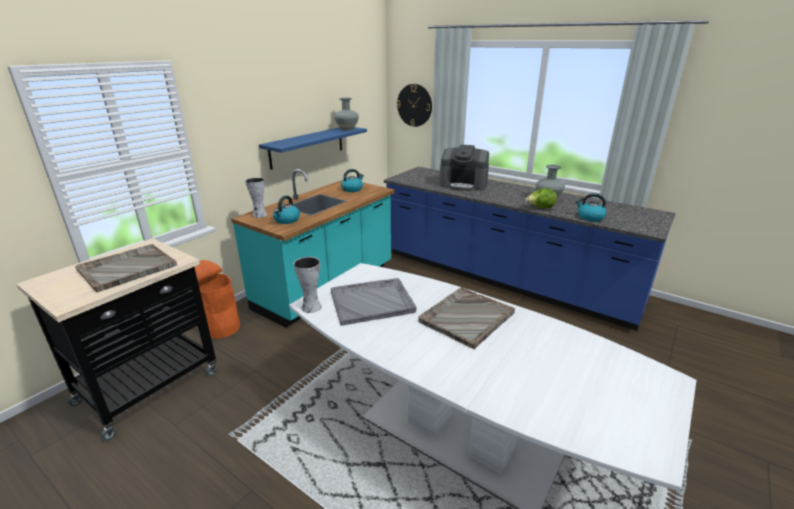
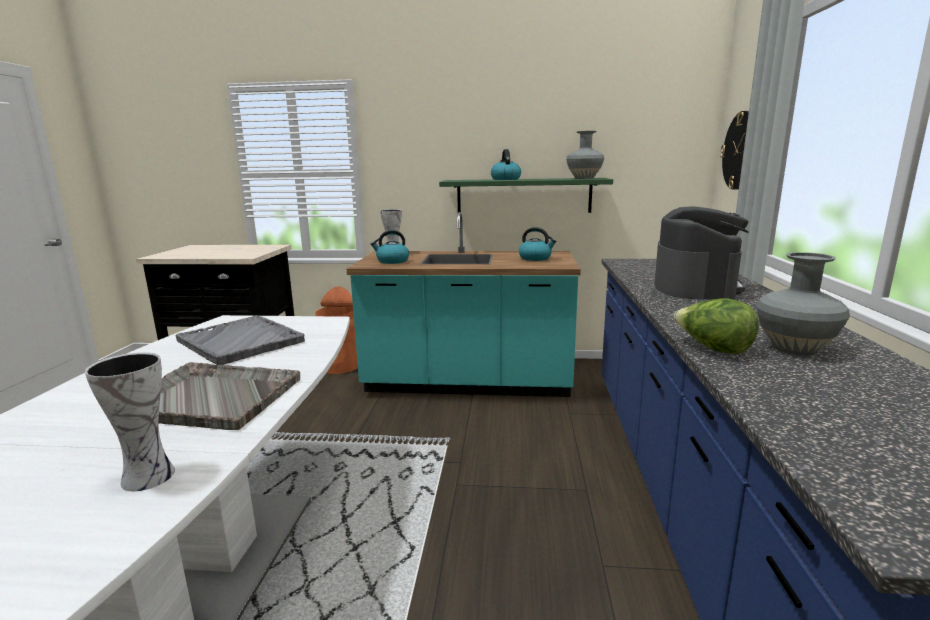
camera: 60 degrees right, 10 degrees down
(126, 268) = (223, 252): grey tray -> none
(307, 146) = (523, 196): blue shelf -> green shelf
(310, 307) = (217, 322): vase -> vase (148, 475)
(463, 184) = (695, 287): coffee machine -> coffee machine turned 150 degrees counterclockwise
(590, 217) = (780, 406): kettle -> kettle (505, 179)

